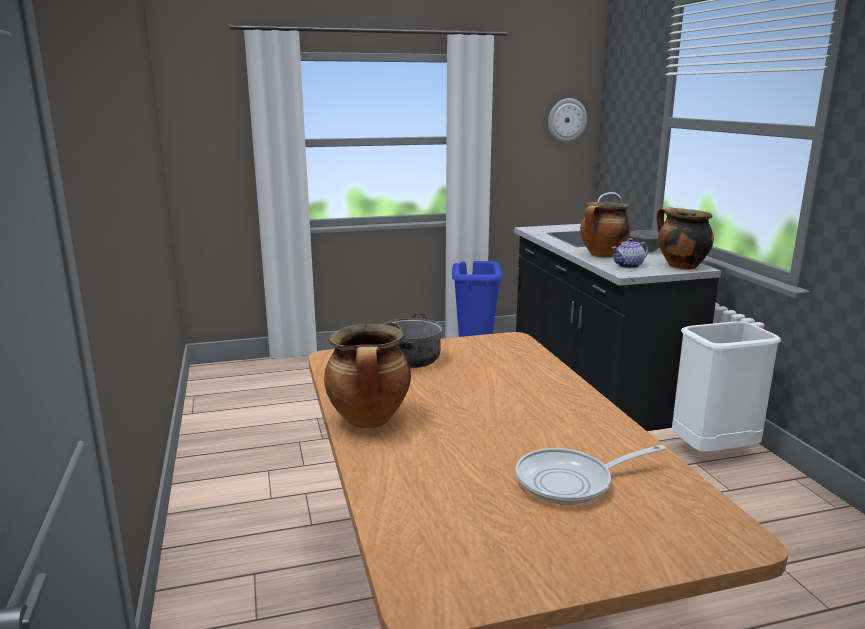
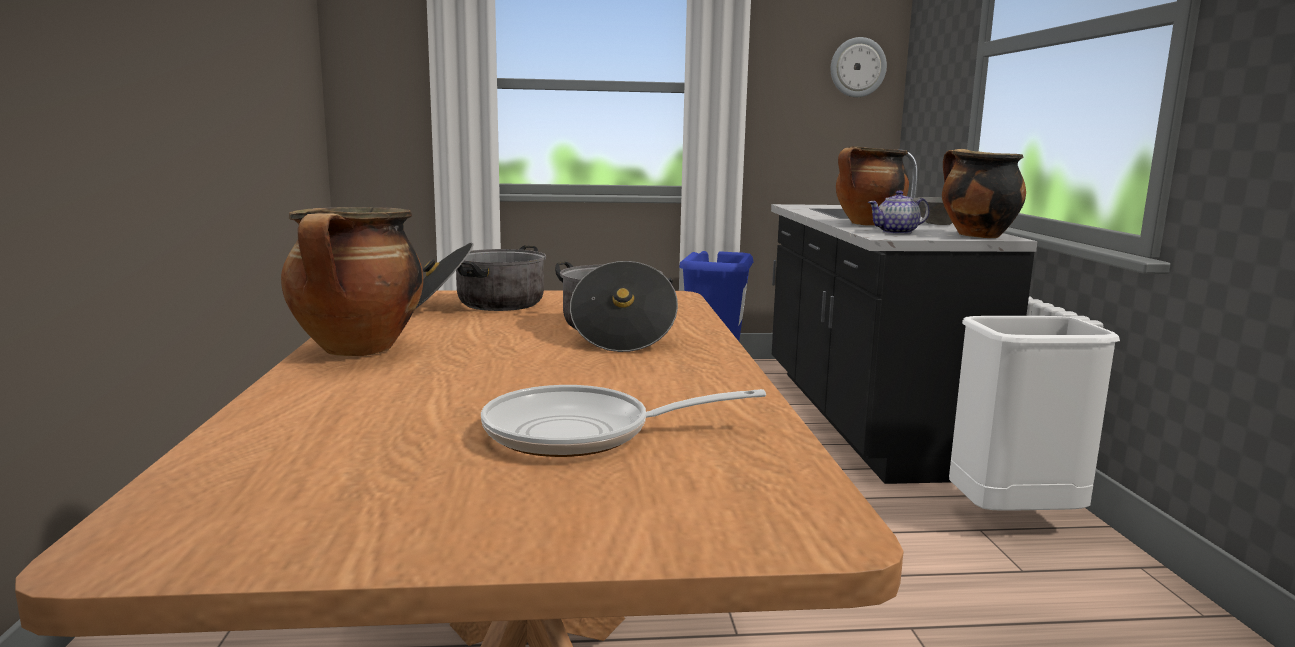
camera: 10 degrees right, 5 degrees down
(510, 383) = (614, 331): none -> cooking pot

